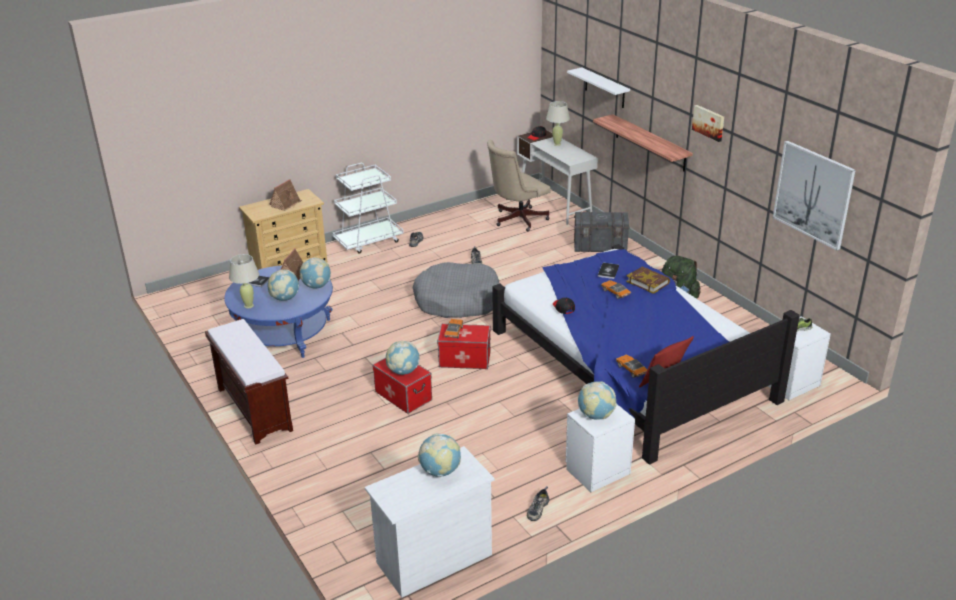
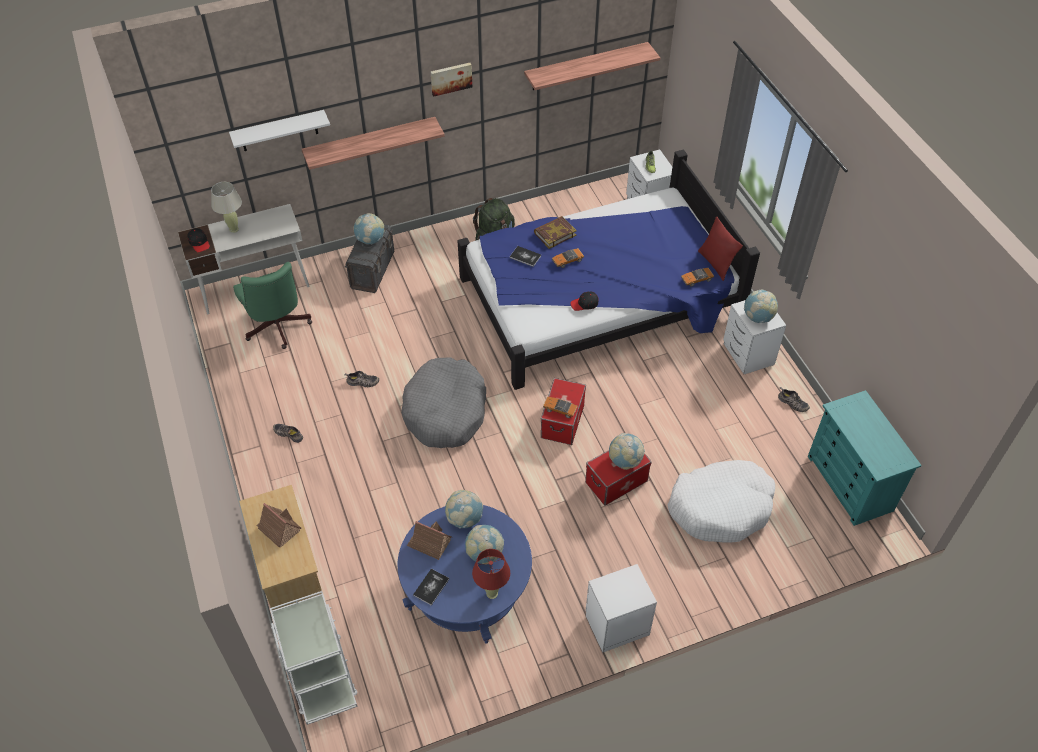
camera: 80 degrees left, 20 degrees up
(249, 306) = (492, 593): beige table lamp -> red table lamp
(253, 409) = (615, 624): brown bench -> white nightstand
(369, 241) = (266, 484): white cart -> white cart (321, 676)
(385, 462) = (721, 507): none -> white dog bed
(433, 559) = (850, 483): white dresser -> turquoise dresser
(440, 471) = (857, 425): globe -> globe (370, 240)
(517, 220) = (277, 328): beige office chair -> green office chair
(813, 194) = (586, 66): picture -> shelf

